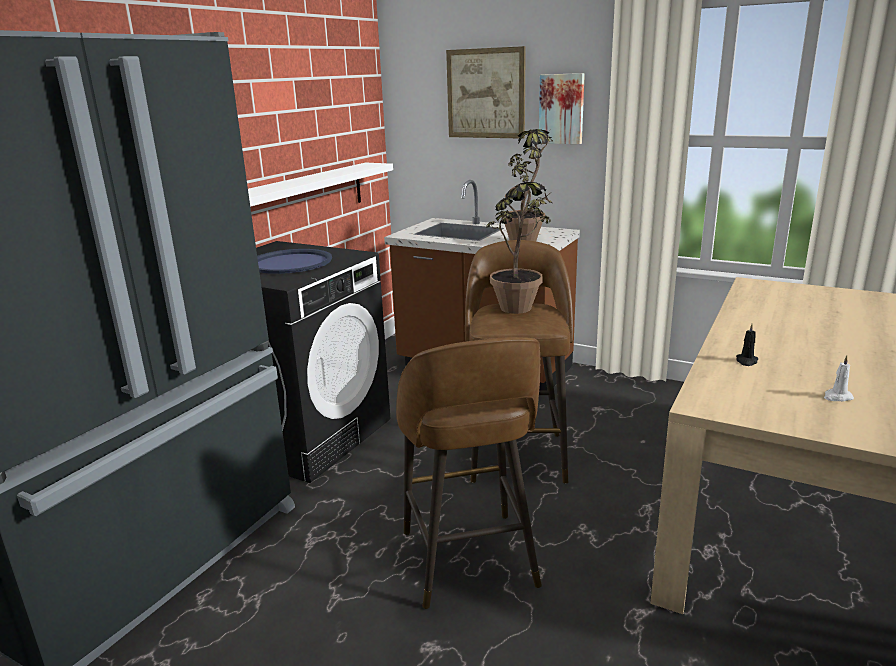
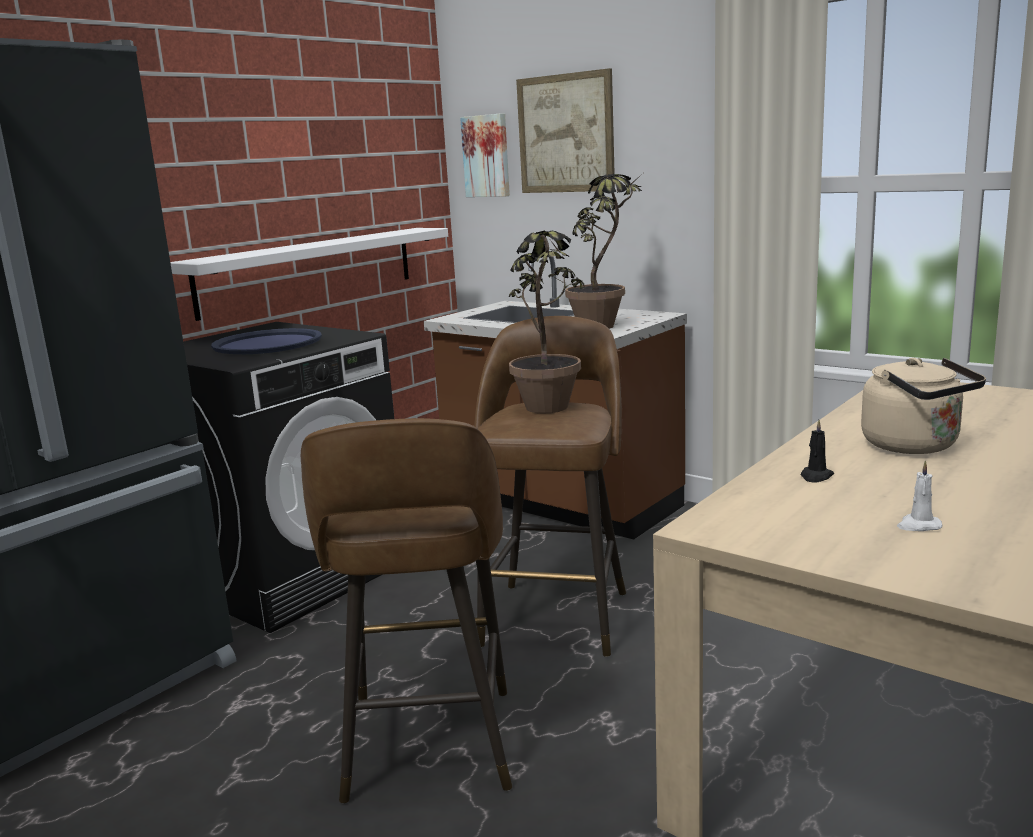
camera: 10 degrees right, 5 degrees down
(562, 109) = (660, 149): picture -> picture (487, 156)
(794, 335) = (915, 446): none -> beige kettle

